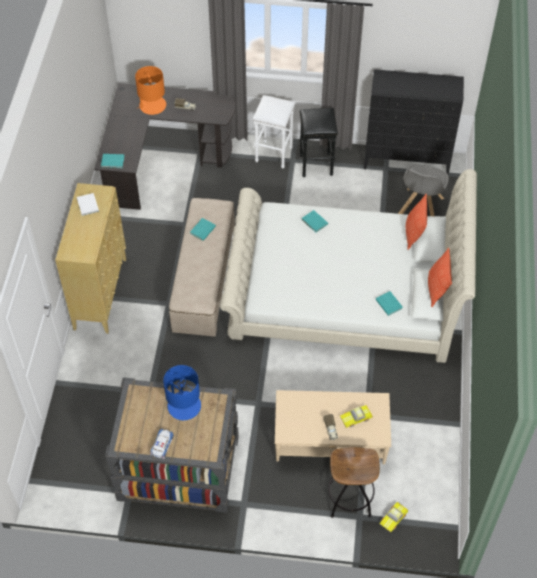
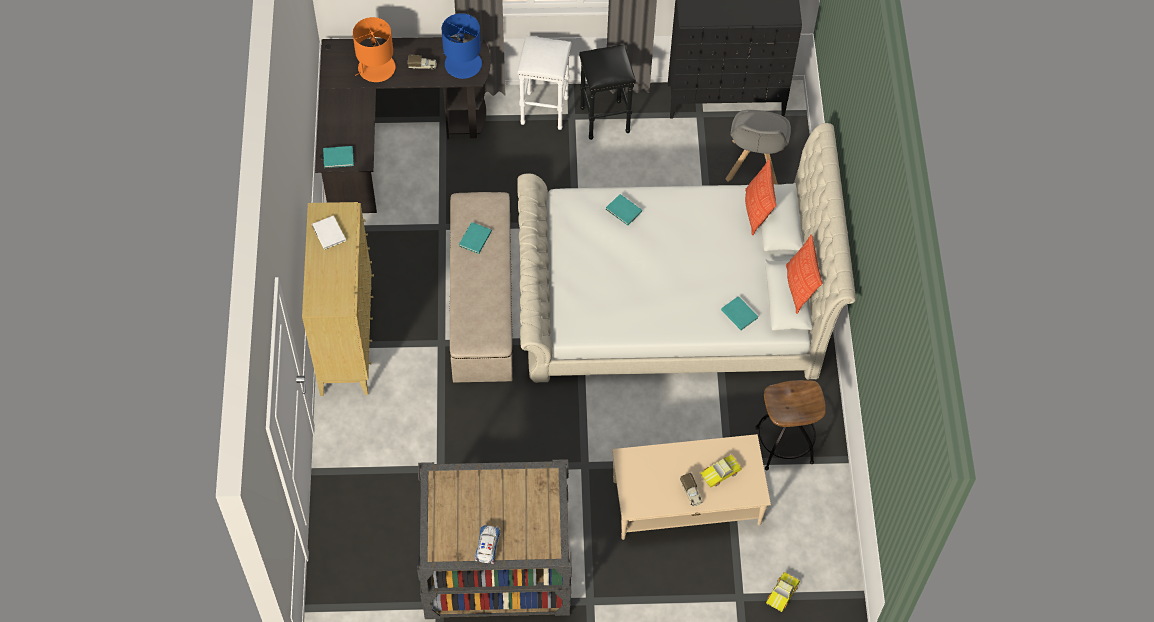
camera: 10 degrees left, 5 degrees up
(183, 405) = (505, 490): blue table lamp -> blue table lamp (462, 64)
(349, 498) = (723, 575): brown stool -> brown stool (784, 445)

